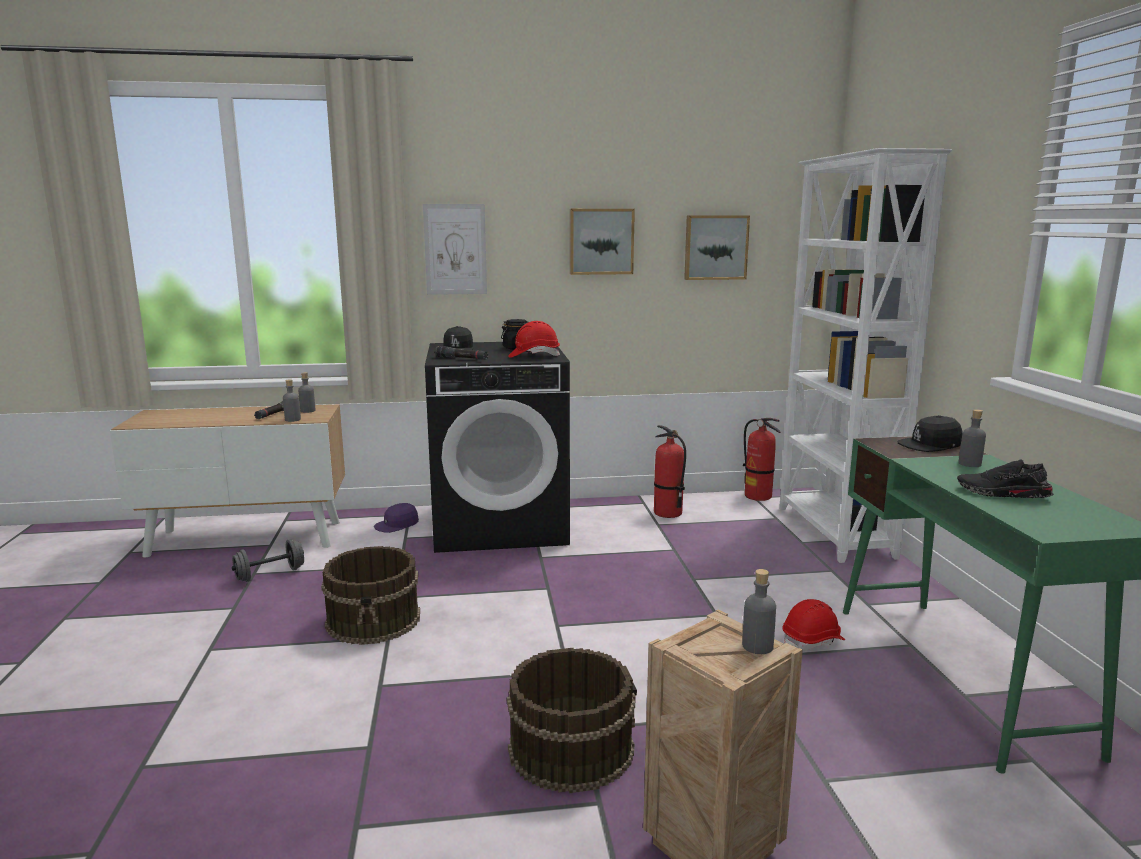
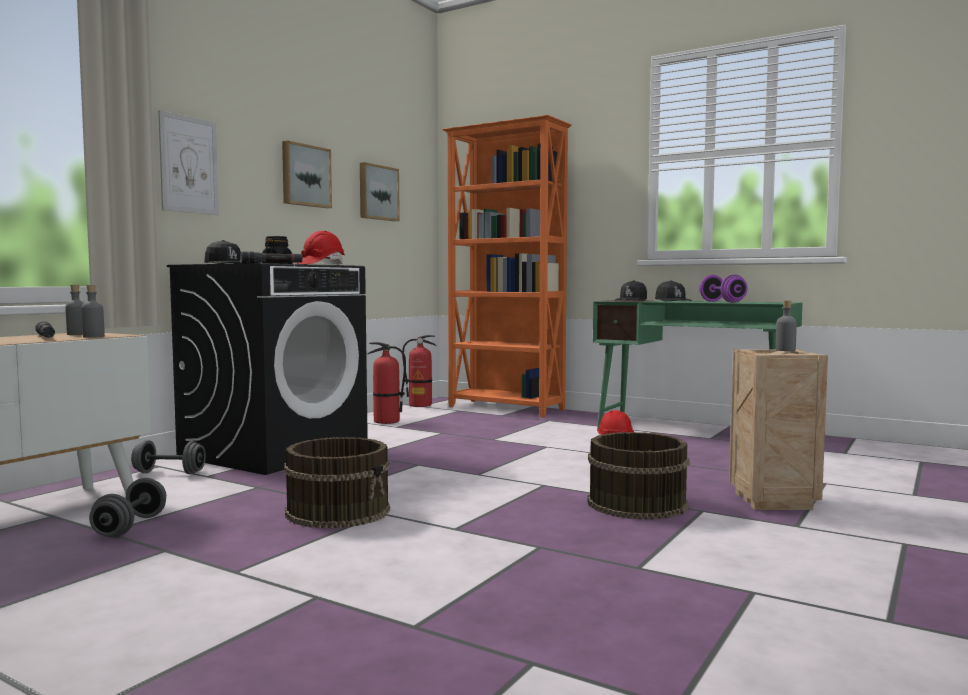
camera: 50 degrees left, 10 degrees down
(397, 525) = (169, 473): purple cap -> grey dumbbell
(833, 532) = (506, 409): white bookcase -> orange bookcase
(969, 464) = (672, 301): grey bottle -> black cap
(1002, 494) = (722, 302): black shoe -> purple dumbbell

